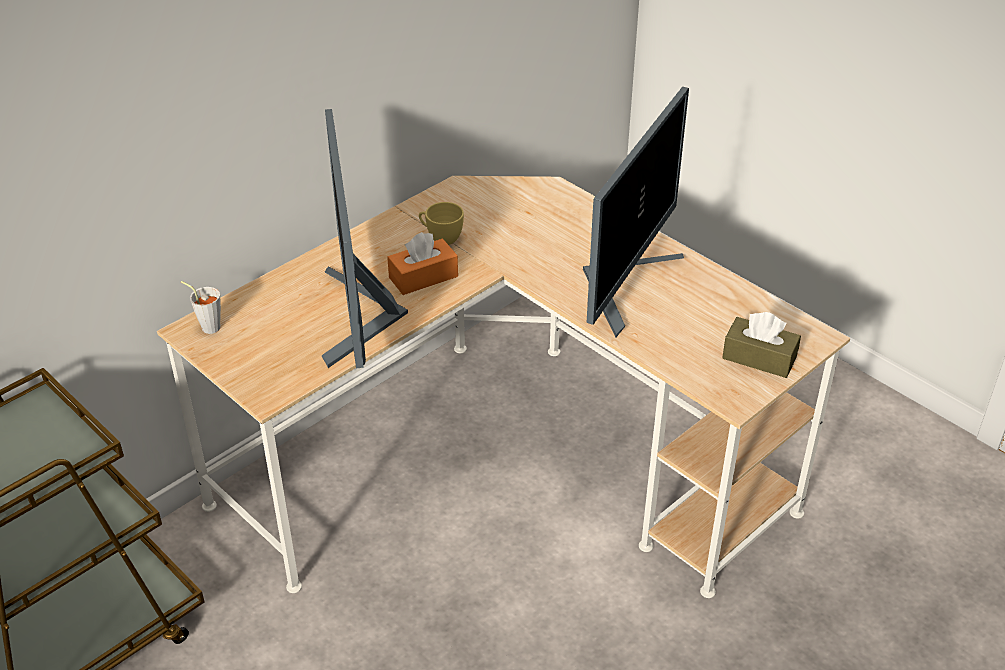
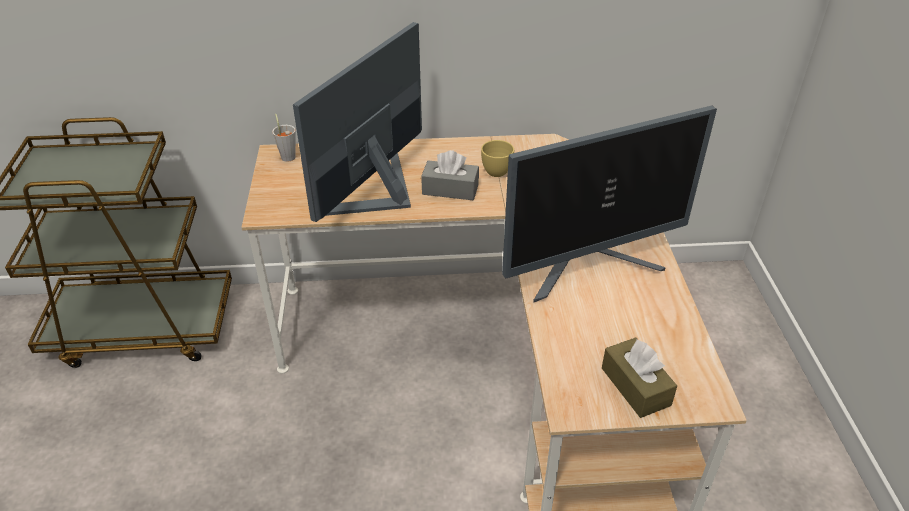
camera: 40 degrees right, 0 degrees up
(423, 277) = (450, 189): orange tissue box -> grey tissue box

